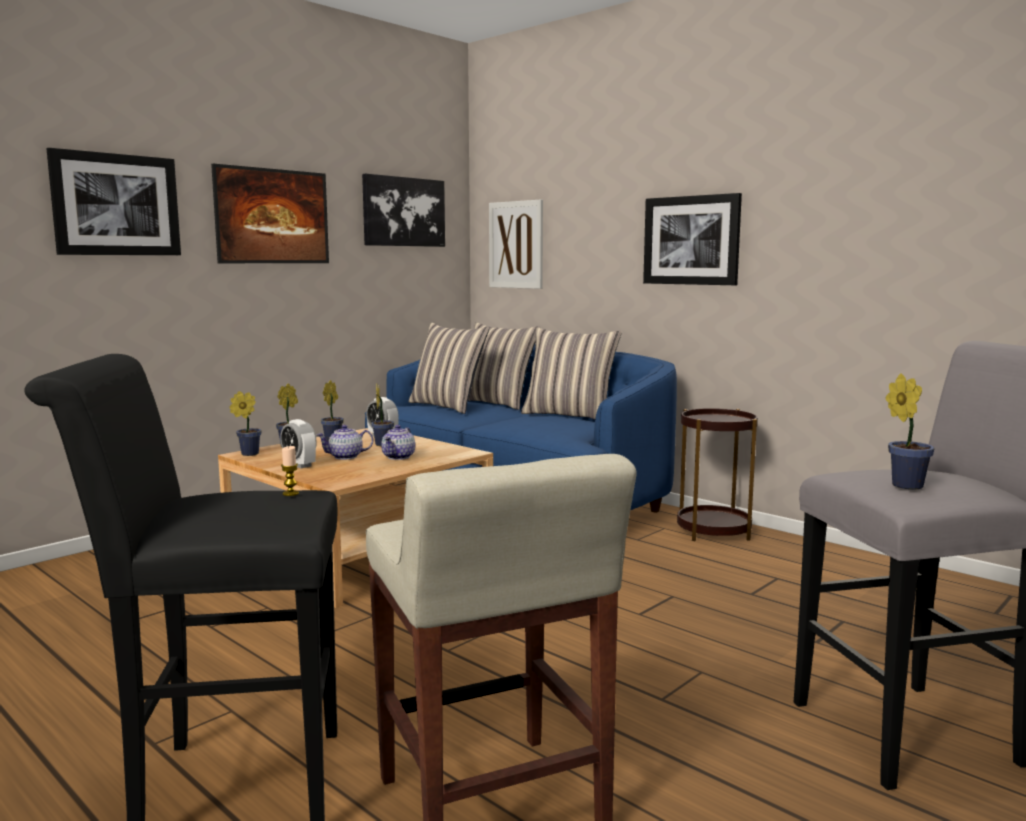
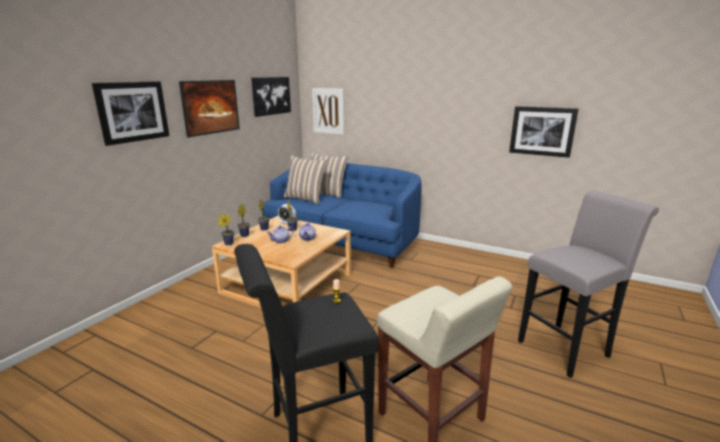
camera: 15 degrees left, 10 degrees up
(299, 465) = (262, 249): alarm clock -> none
(569, 415) = (368, 201): pillow -> none
(691, 240) = (426, 115): picture -> picture (542, 131)
(713, 531) = (440, 251): brown side table -> none
(904, 485) = (578, 260): potted plant -> none

